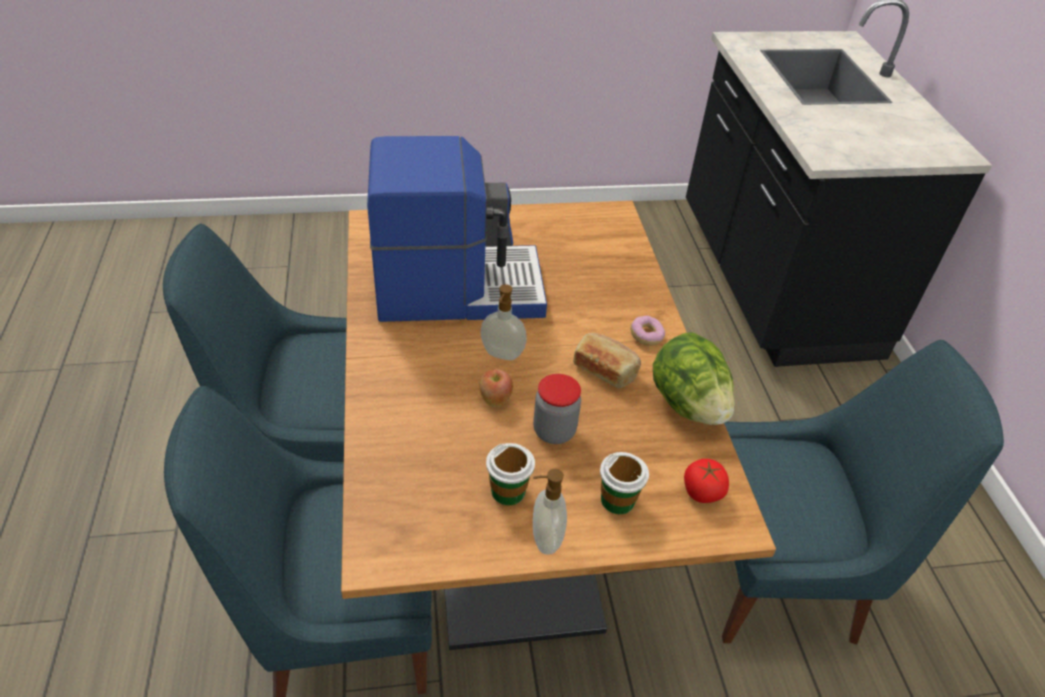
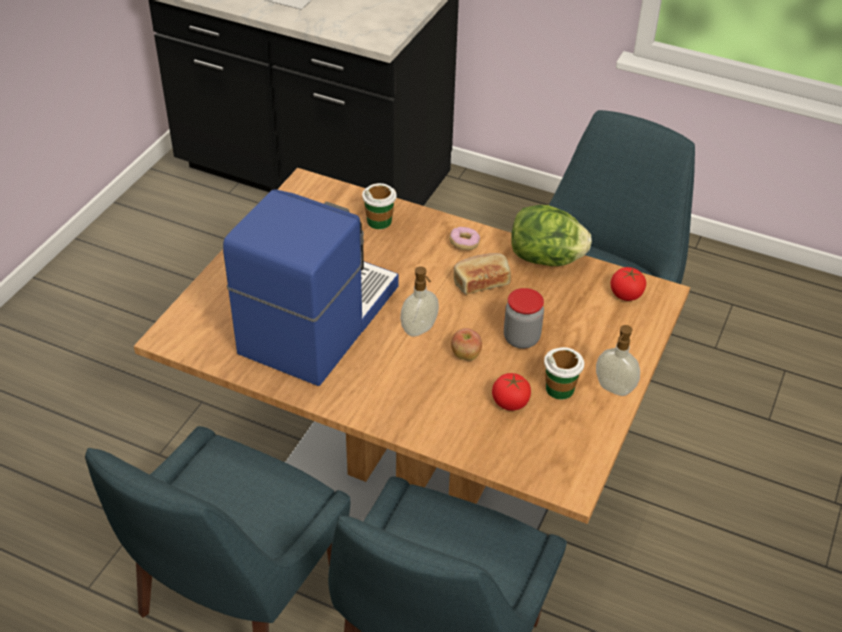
camera: 55 degrees left, 0 degrees up
(458, 458) = (510, 402): none -> tomato
(618, 500) = (605, 337): cup -> cup (379, 221)

